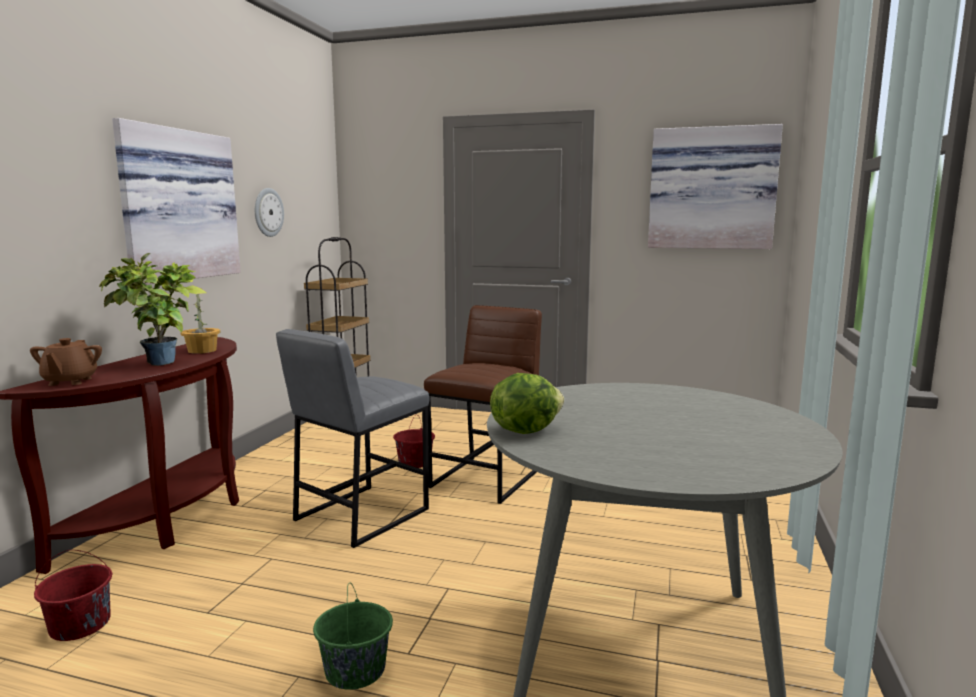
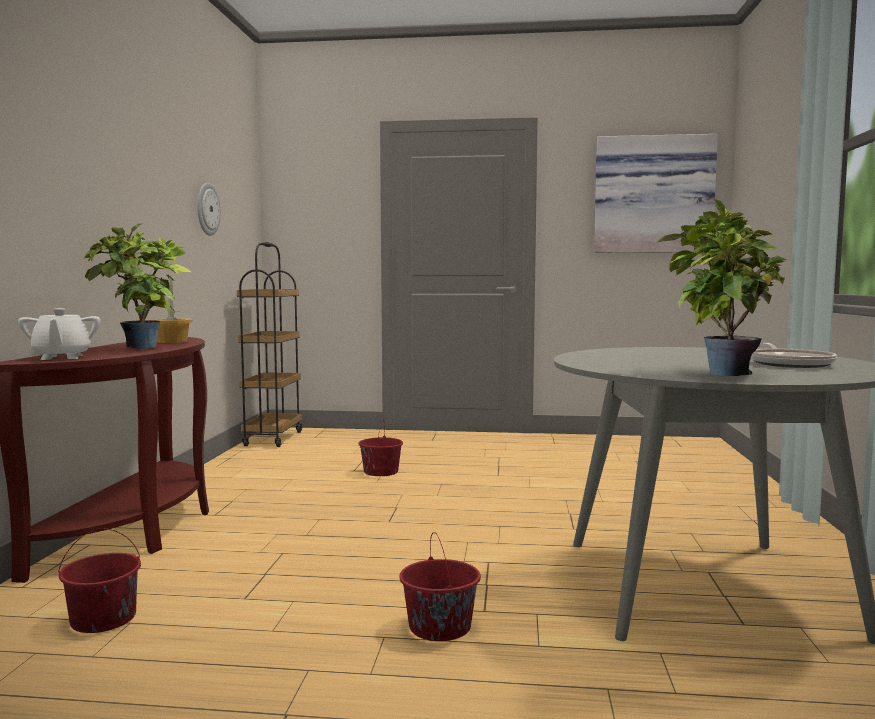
camera: 10 degrees left, 5 degrees down
(70, 381) = (61, 357): brown teapot -> white teapot
(177, 205) = (136, 187): picture -> none
(355, 670) = (440, 627): green bucket -> red bucket
(360, 515) = (353, 514): grey chair -> none
(485, 478) = (464, 480): brown chair -> none
(524, 430) = (605, 366): lettuce -> none
(620, 459) = (719, 374): none -> potted plant
(729, 436) = (790, 364): none -> frying pan

